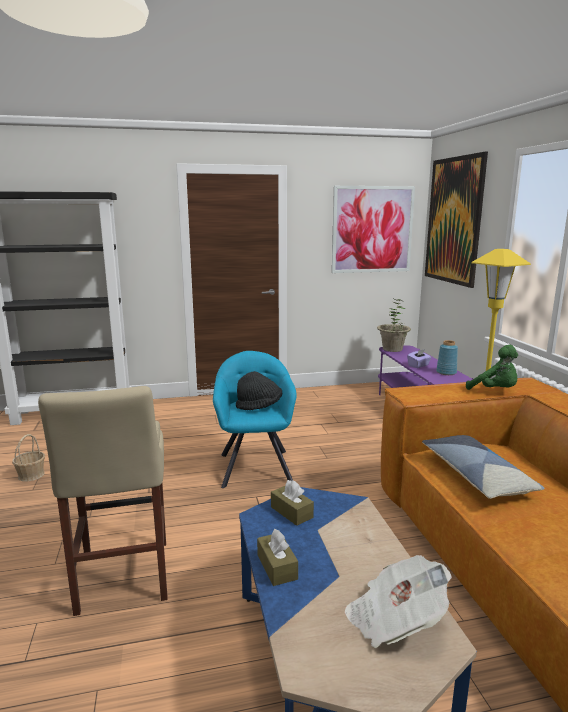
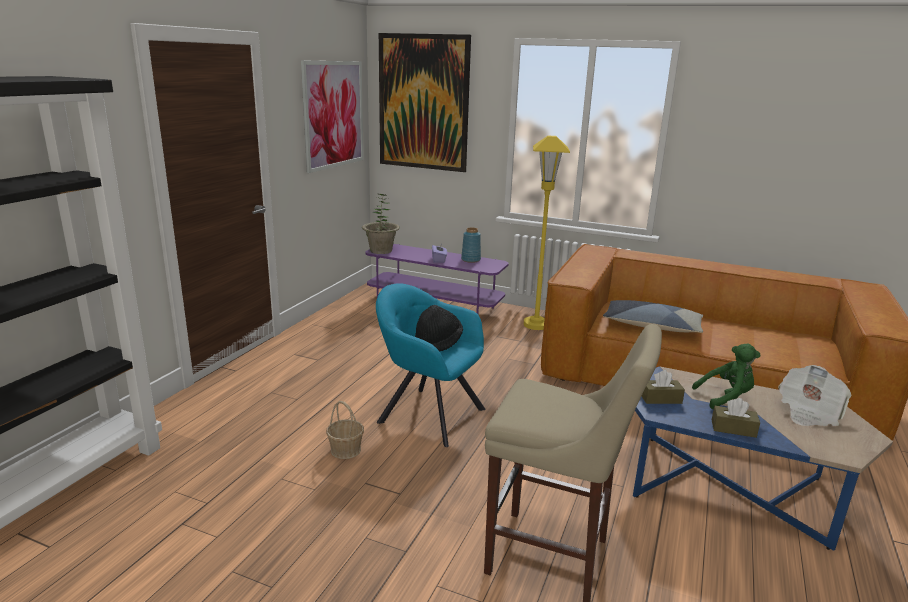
camera: 55 degrees left, 5 degrees up
(31, 475) = (222, 580): basket -> basket (346, 449)
(495, 391) = (598, 260): green plush toy -> green plush toy (726, 398)

